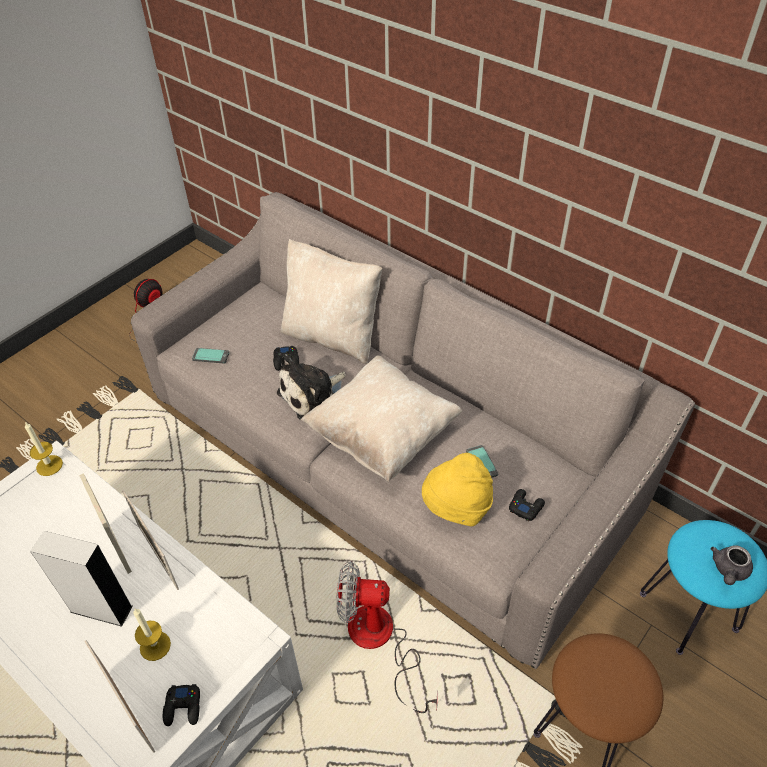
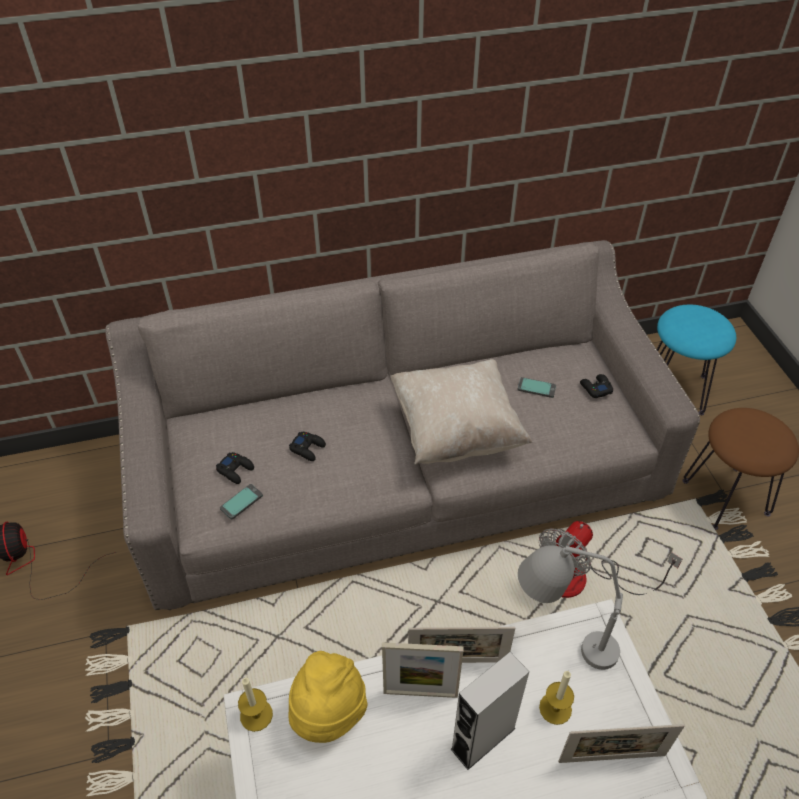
camera: 55 degrees left, 0 degrees up
(183, 707) = (633, 712): black game controller -> black game controller (235, 470)
(224, 615) = (559, 637): none -> grey table lamp
(313, 396) = (367, 453): plush toy -> none
(332, 336) = (308, 402): beige pillow -> none
(456, 508) = (567, 426): yellow hat -> yellow hat (328, 712)
(728, 570) = (712, 328): grey teapot -> none

